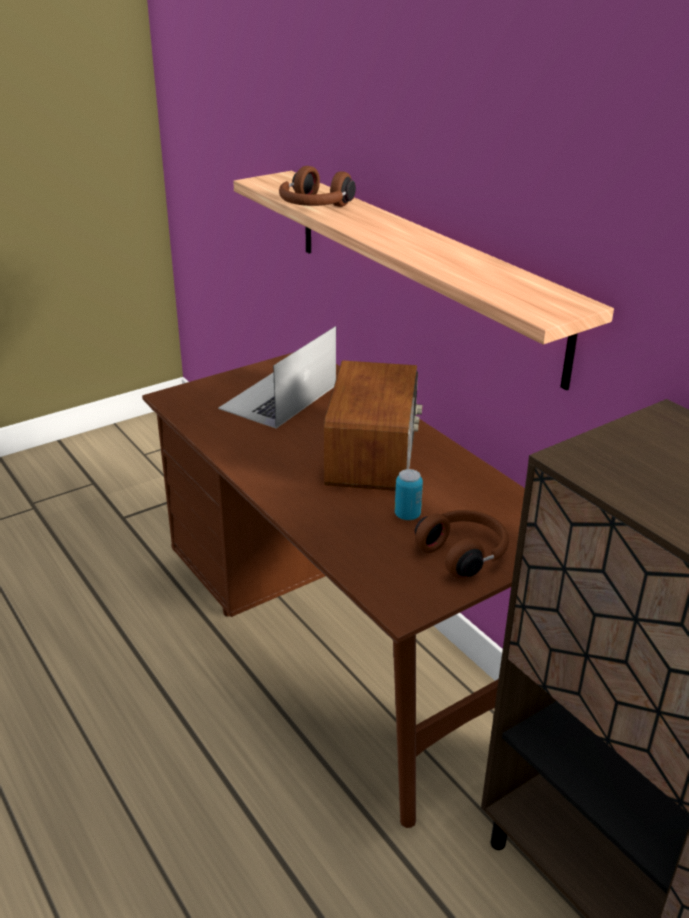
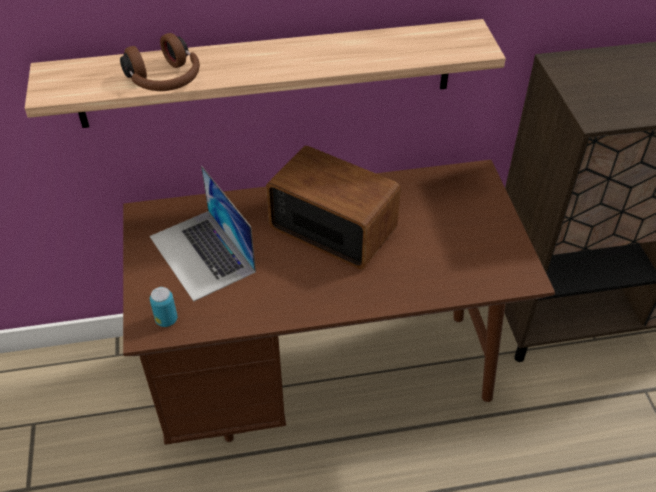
camera: 65 degrees left, 15 degrees up
(407, 515) = (424, 238): can -> can (166, 320)
(464, 553) = (481, 226): brown headphones -> none

